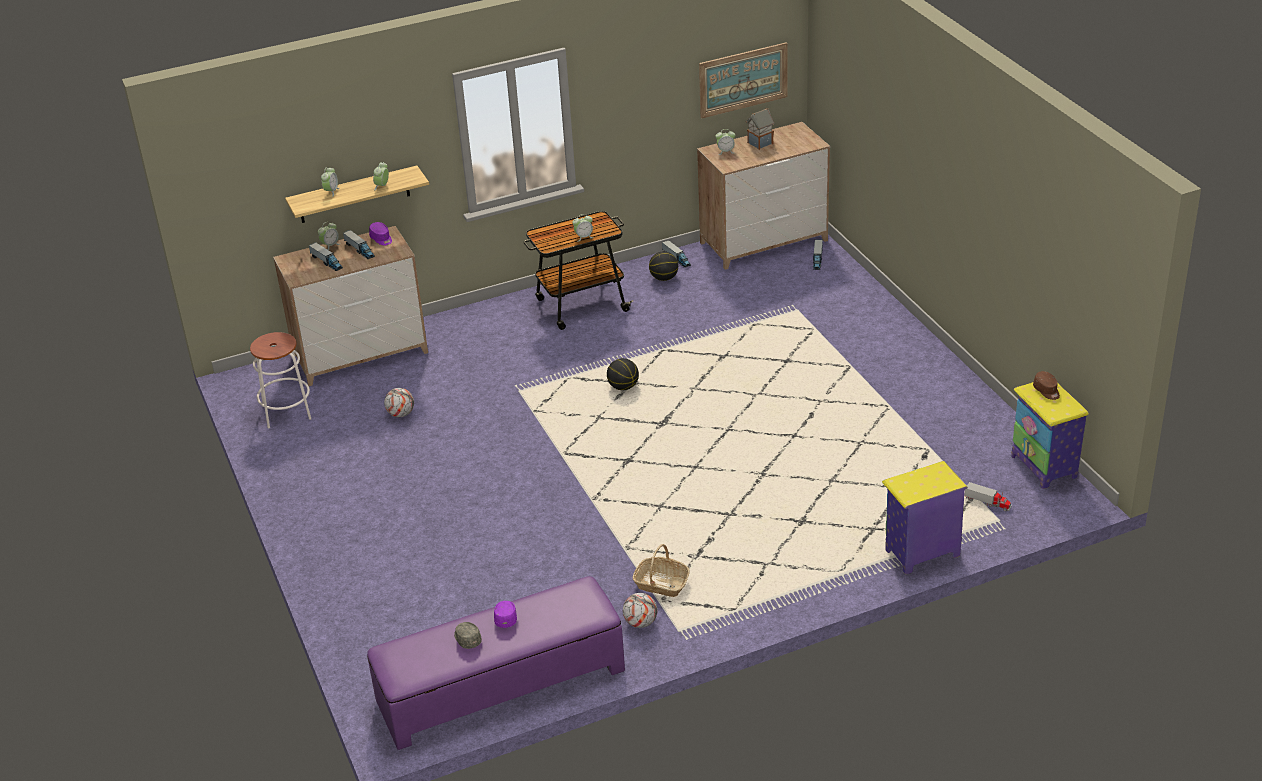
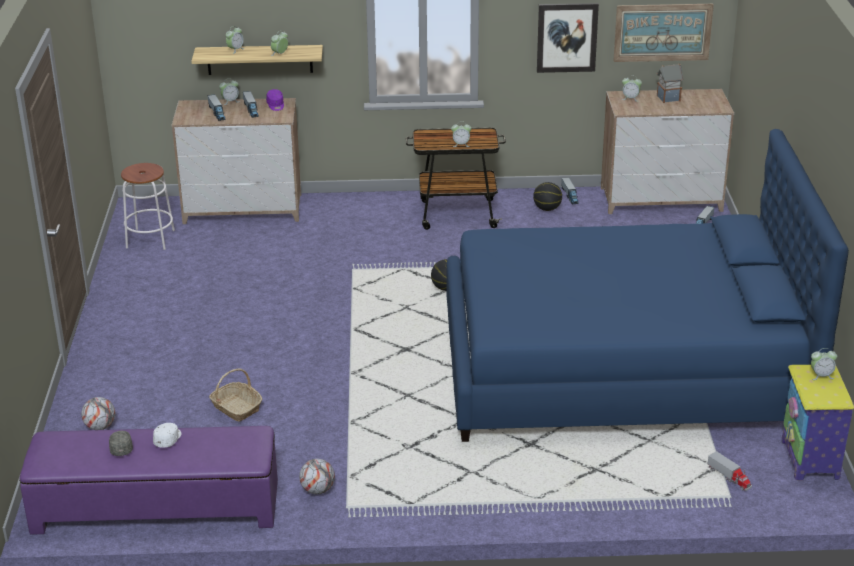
camera: 20 degrees right, 5 degrees down
(401, 414) = (240, 263): football -> football (100, 427)
(506, 617) = (168, 439): purple cap -> white cap
(655, 104) = (567, 37): none -> picture
(661, 584) = (360, 462): basket -> basket (236, 408)
(835, 424) = (622, 367): none -> blue bed
(919, 552) = (627, 504): nightstand -> none
(1046, 391) = (821, 376): brown cap -> alarm clock

